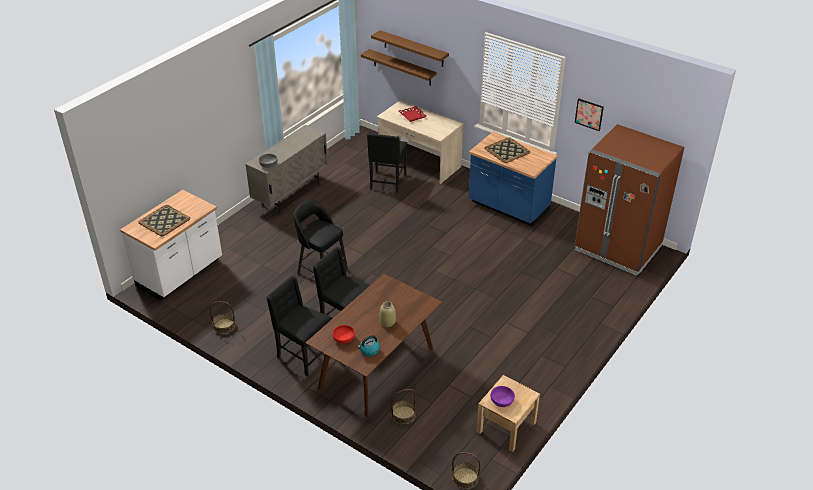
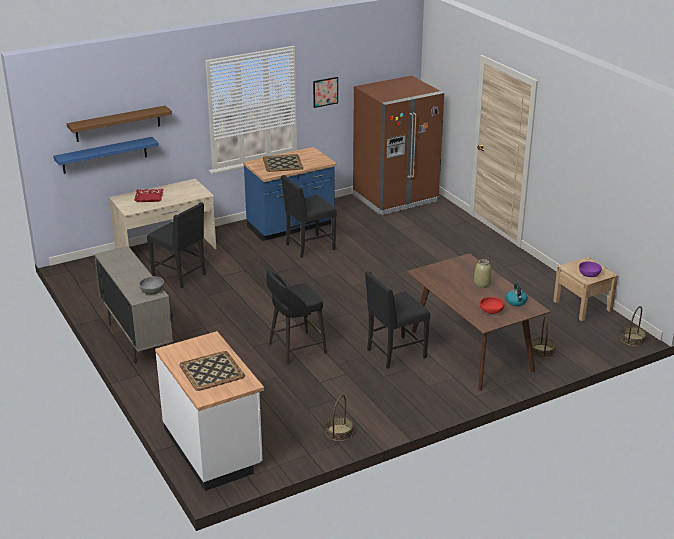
camera: 65 degrees left, 10 degrees down
(303, 355) = (424, 389): black chair -> black chair (309, 247)
(402, 67) = (104, 155): brown shelf -> blue shelf

